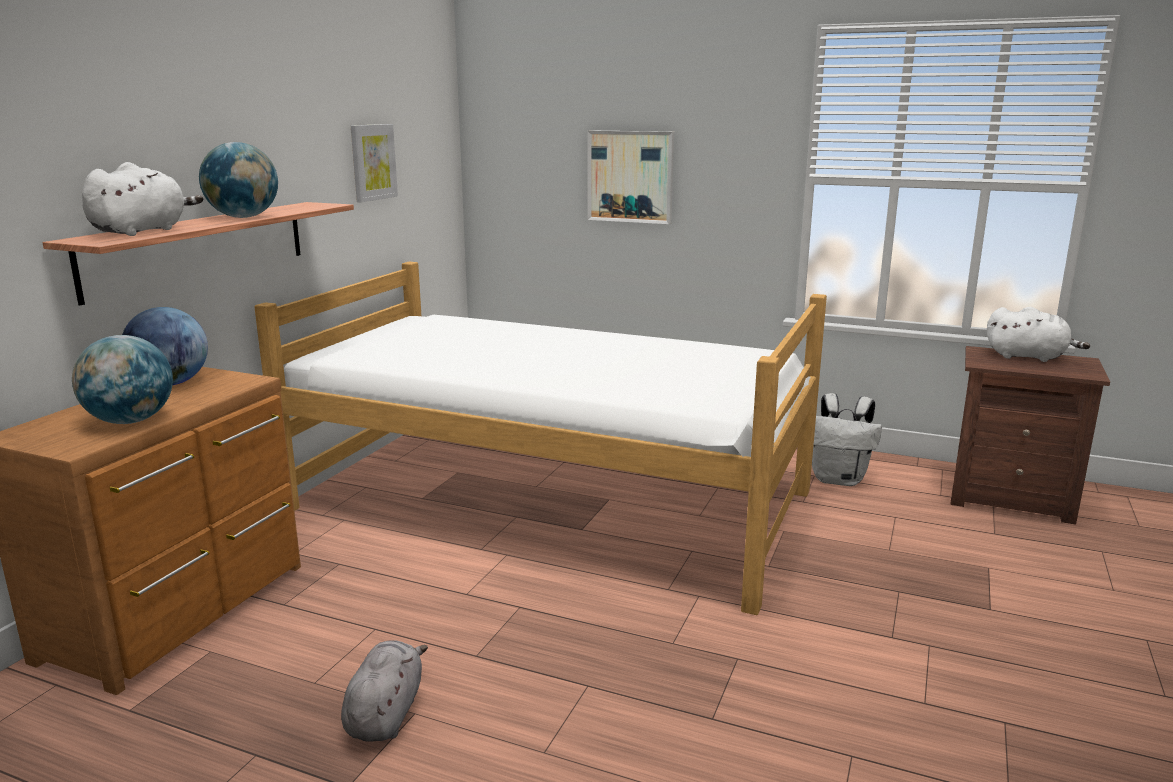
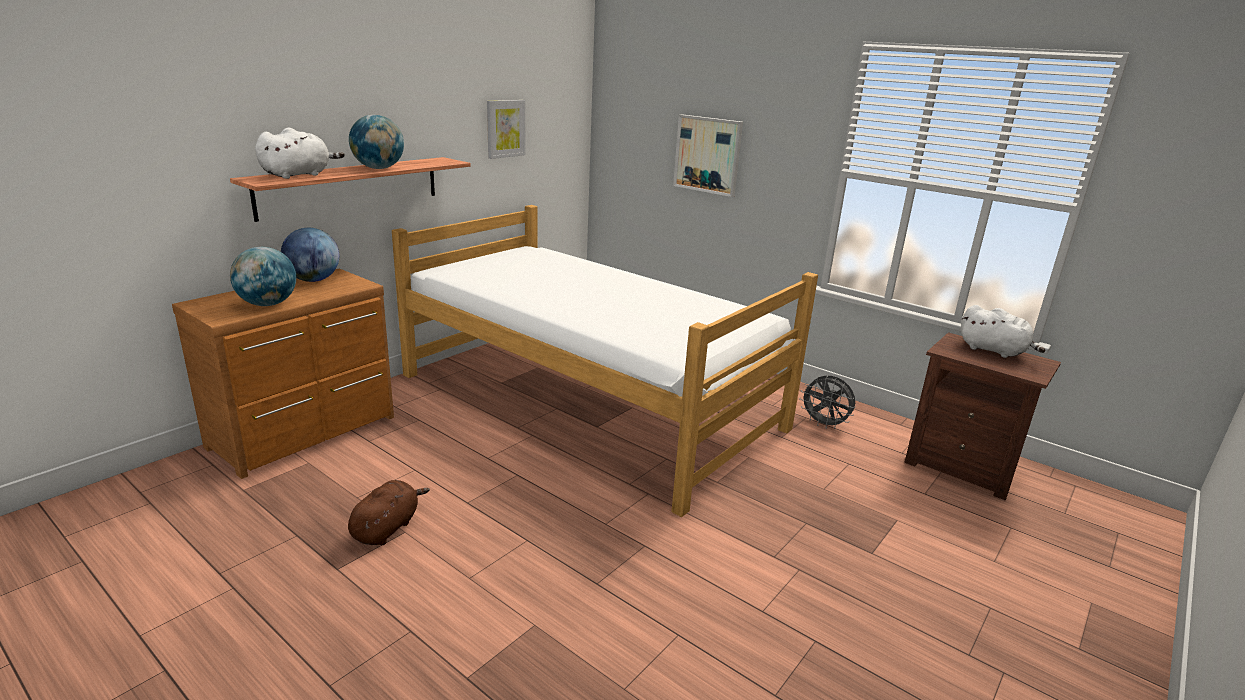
camera: 15 degrees right, 5 degrees up
(386, 714) = (387, 528): grey plush toy -> brown plush toy
(839, 479) = (824, 424): white backpack -> grey fan

